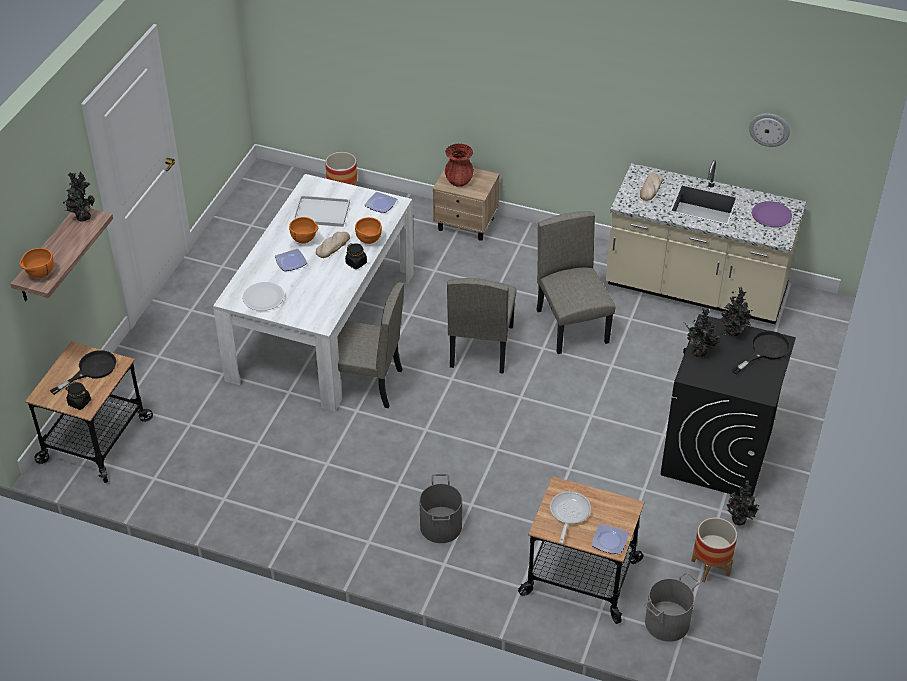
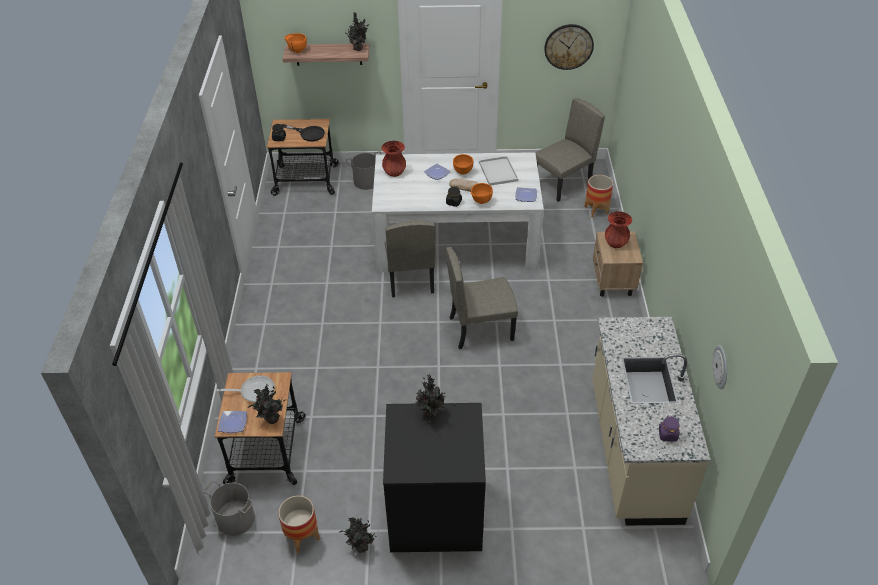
camera: 70 degrees right, 0 degrees up
(210, 54) = (568, 46): none -> wall clock
(263, 297) = (394, 172): white plate -> red vase
(440, 526) = (290, 356): grey bucket -> grey bucket (366, 181)
(572, 326) = (535, 377): beige chair -> beige chair (562, 184)
(650, 188) = (644, 337): bread -> none
(734, 333) = (467, 432): potted plant -> potted plant (271, 420)
(765, 350) = (454, 461): black frying pan -> none
(771, 215) = (667, 434): purple plate -> purple jar

